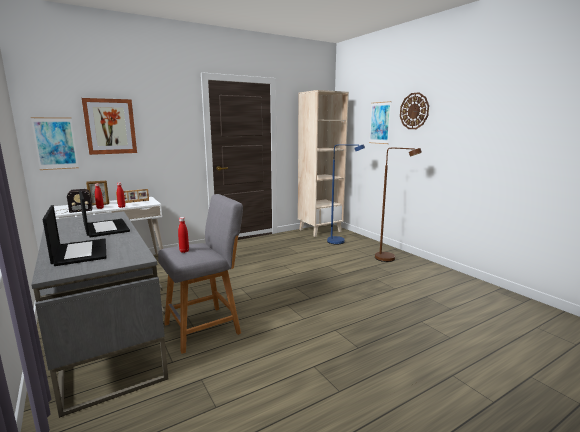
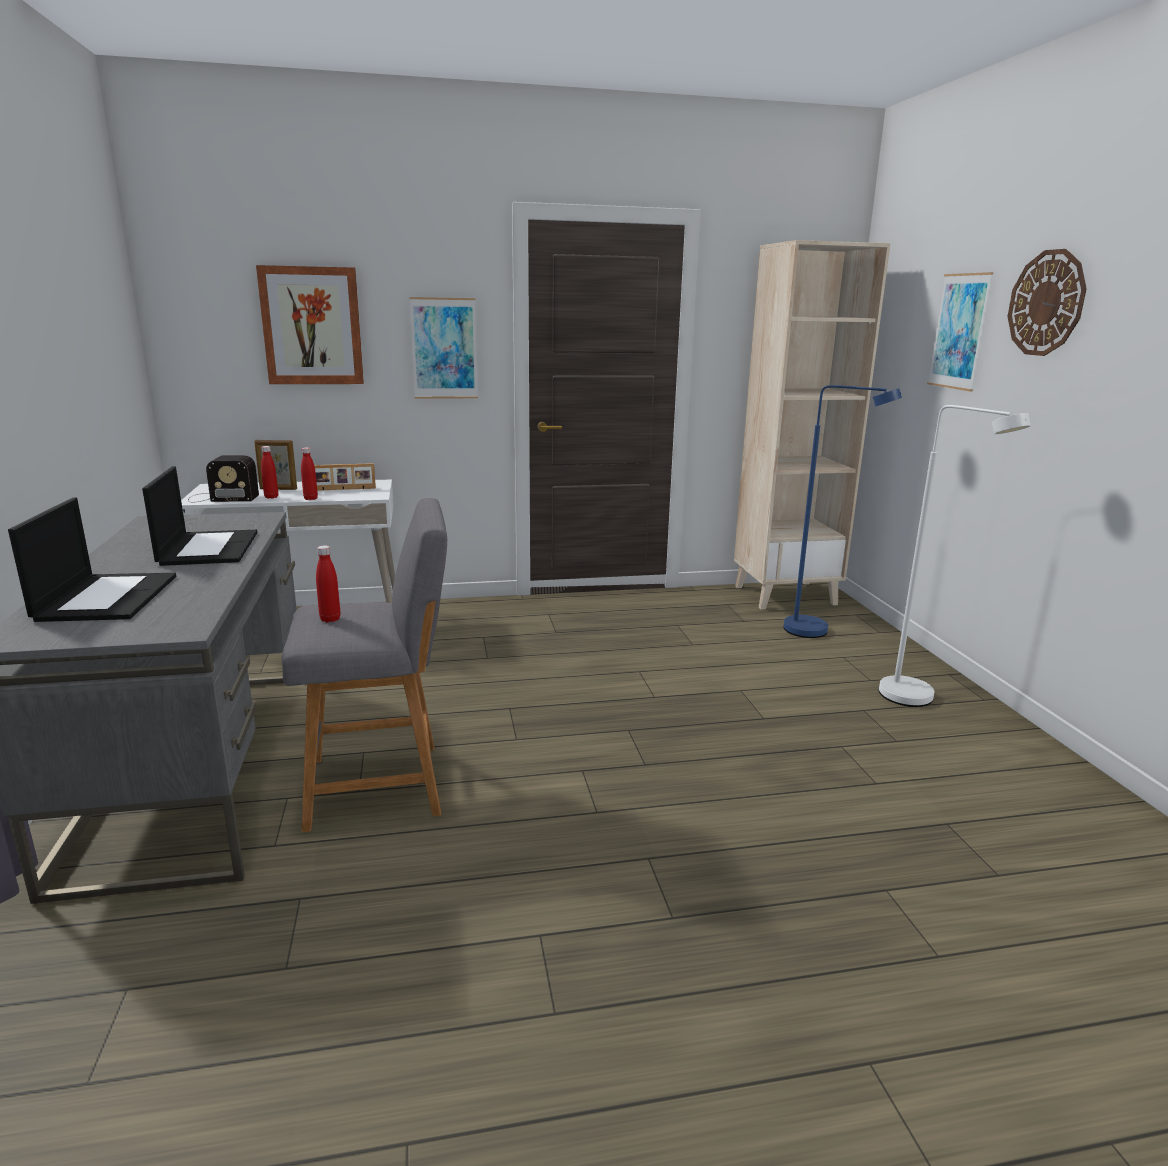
camera: 20 degrees right, 5 degrees up
(55, 143) = (208, 359): picture -> picture (444, 348)
(390, 259) = (917, 701): brown floor lamp -> white floor lamp

